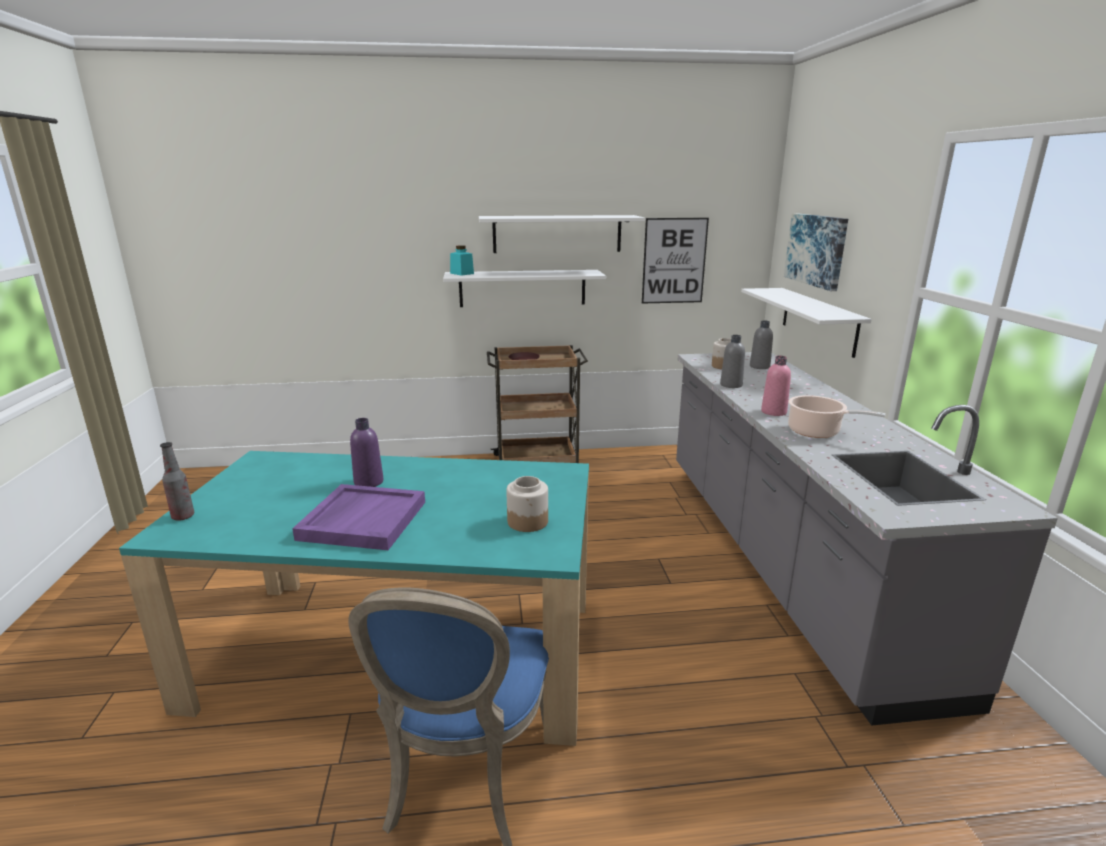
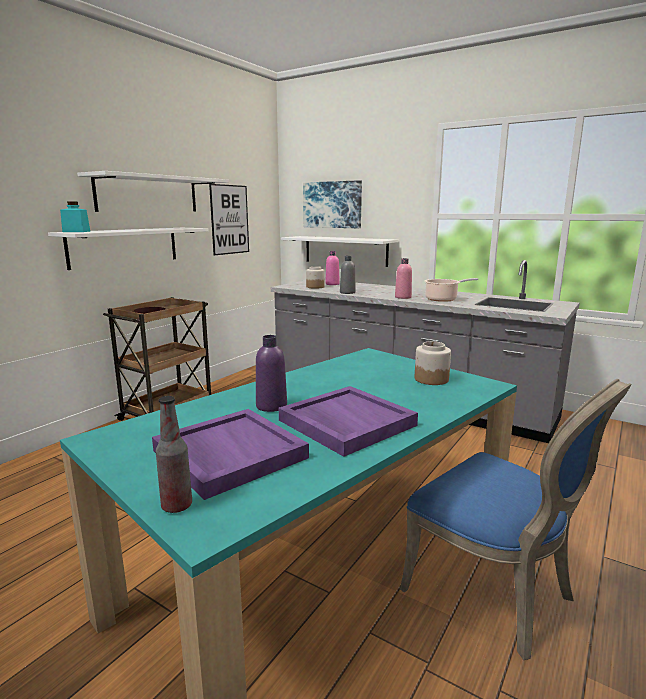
camera: 50 degrees left, 5 degrees down
(266, 502) = (228, 454): none -> purple tray
(759, 366) = (332, 284): grey bottle -> pink bottle

